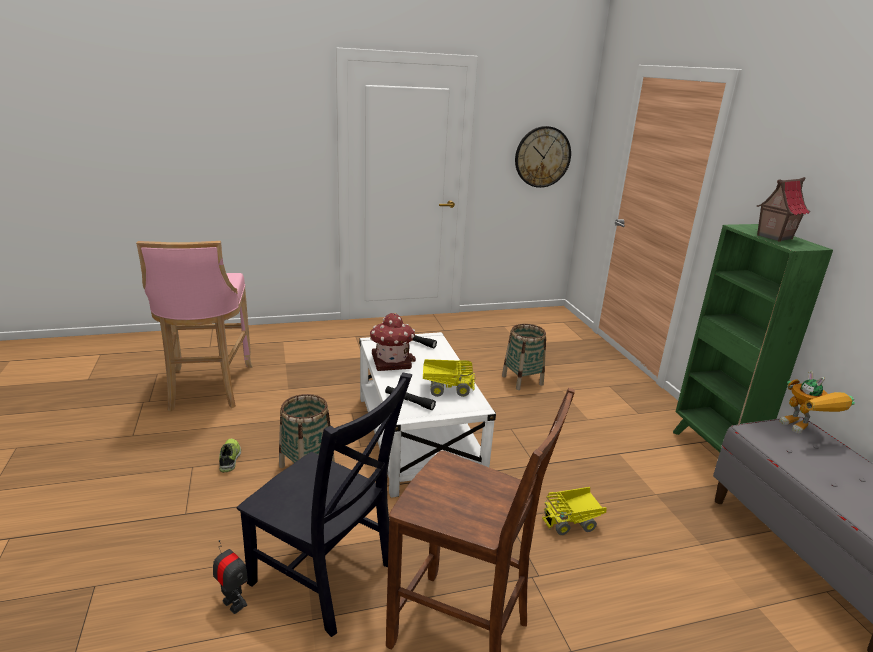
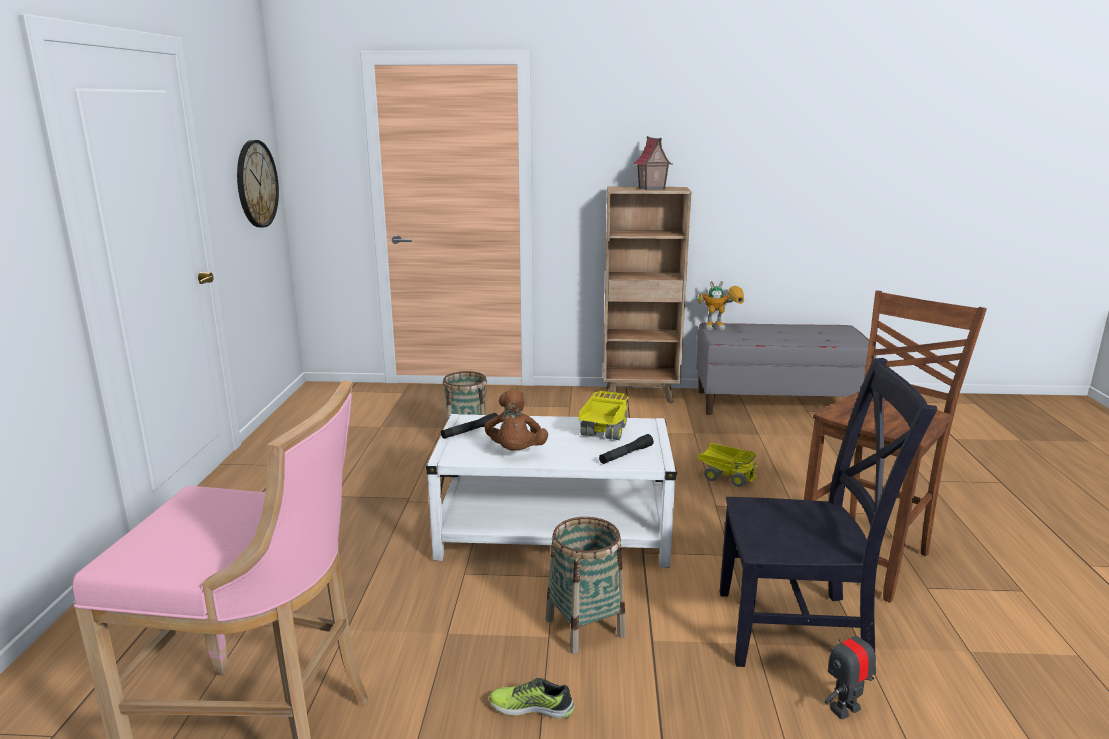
camera: 70 degrees left, 5 degrees down
(327, 577) = (799, 630): black chair -> black chair turned 45 degrees clockwise
(391, 361) = (515, 452): toy house -> brown plush toy
(571, 522) = (725, 477): toy truck -> toy truck turned 60 degrees counterclockwise
(712, 450) = (640, 395): green bookcase -> brown bookcase

